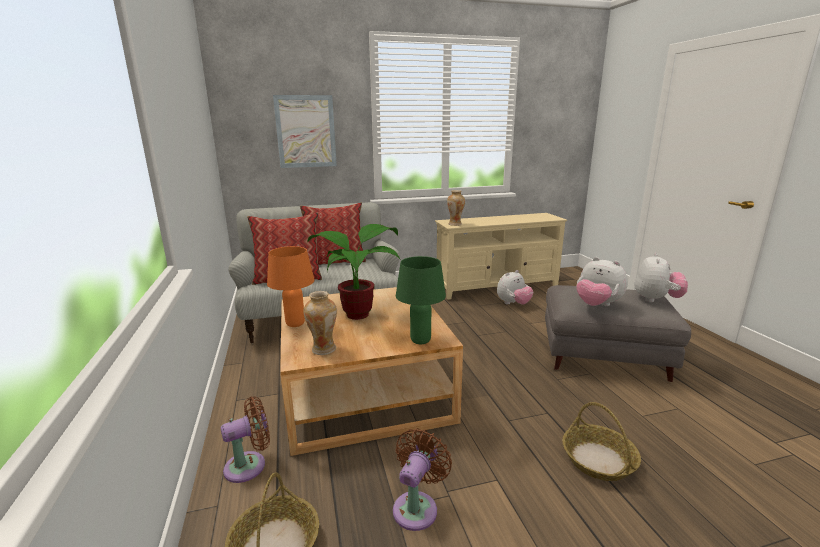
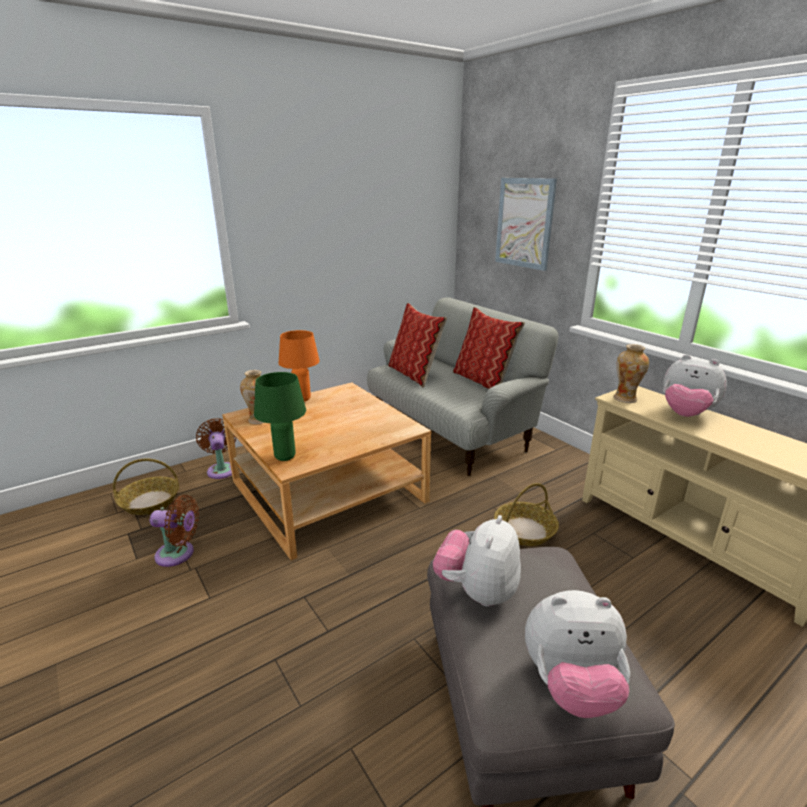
camera: 70 degrees right, 5 degrees up
(249, 465) = (222, 469): brown fan -> brown fan turned 150 degrees counterclockwise
(360, 313) = (336, 418): potted plant -> none
(513, 304) = (638, 569): plush toy -> plush toy (685, 414)
(597, 460) = (244, 683): basket -> basket (524, 530)

